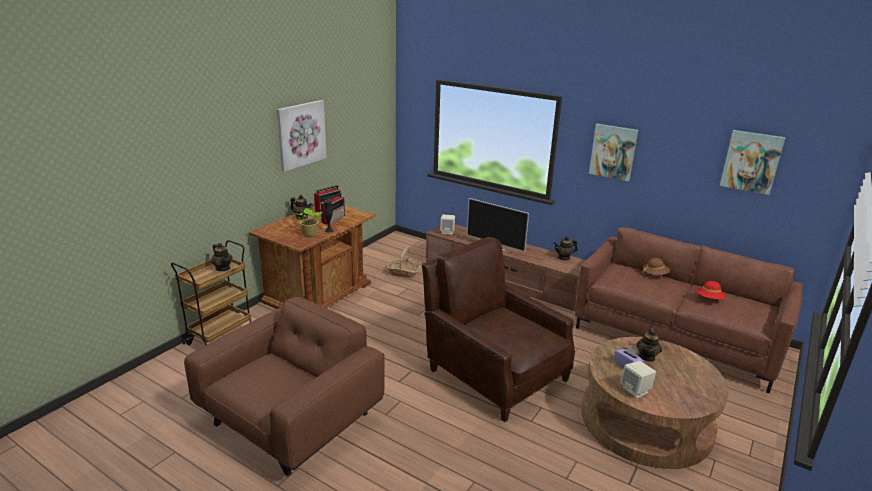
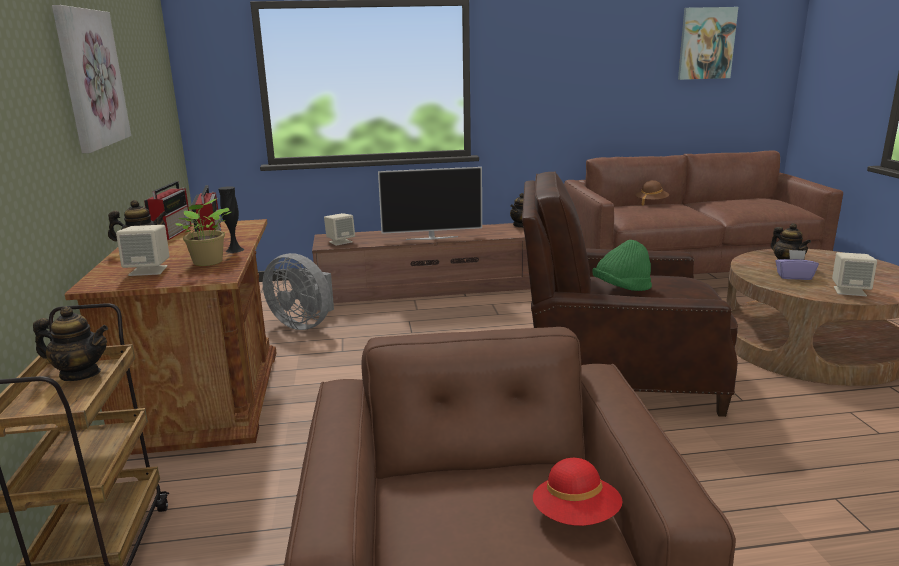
camera: 40 degrees left, 5 degrees down
(286, 230) = (149, 270): none -> beige speaker
(403, 273) = (304, 324): basket -> grey fan
(489, 323) = (621, 289): none -> green hat
(613, 152) = (549, 65): picture -> none
(709, 299) = (733, 204): red hat -> red hat (576, 516)

